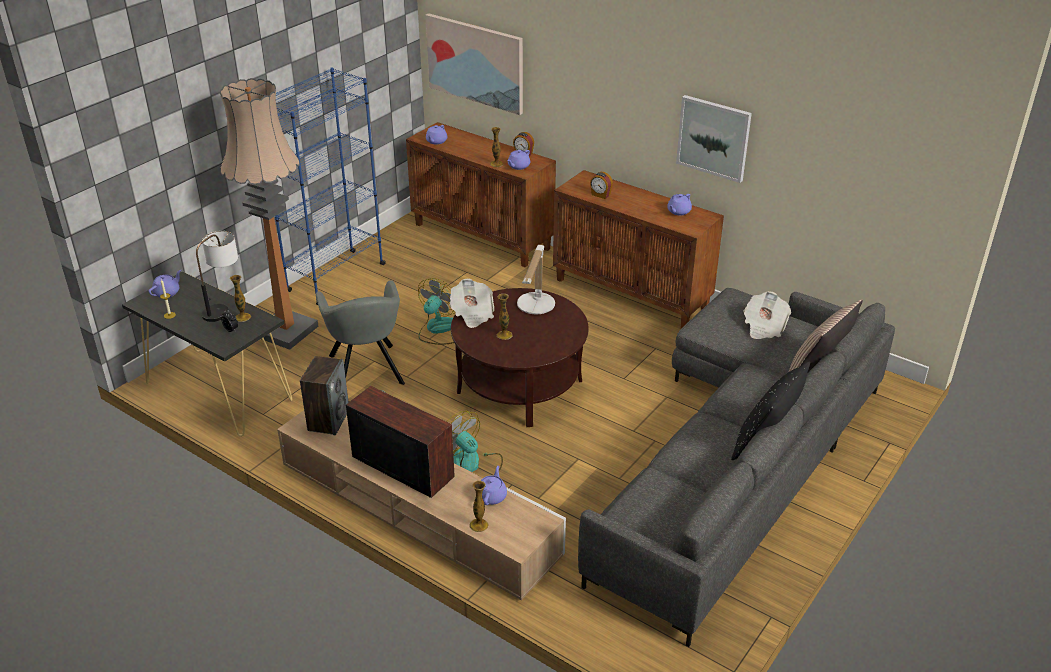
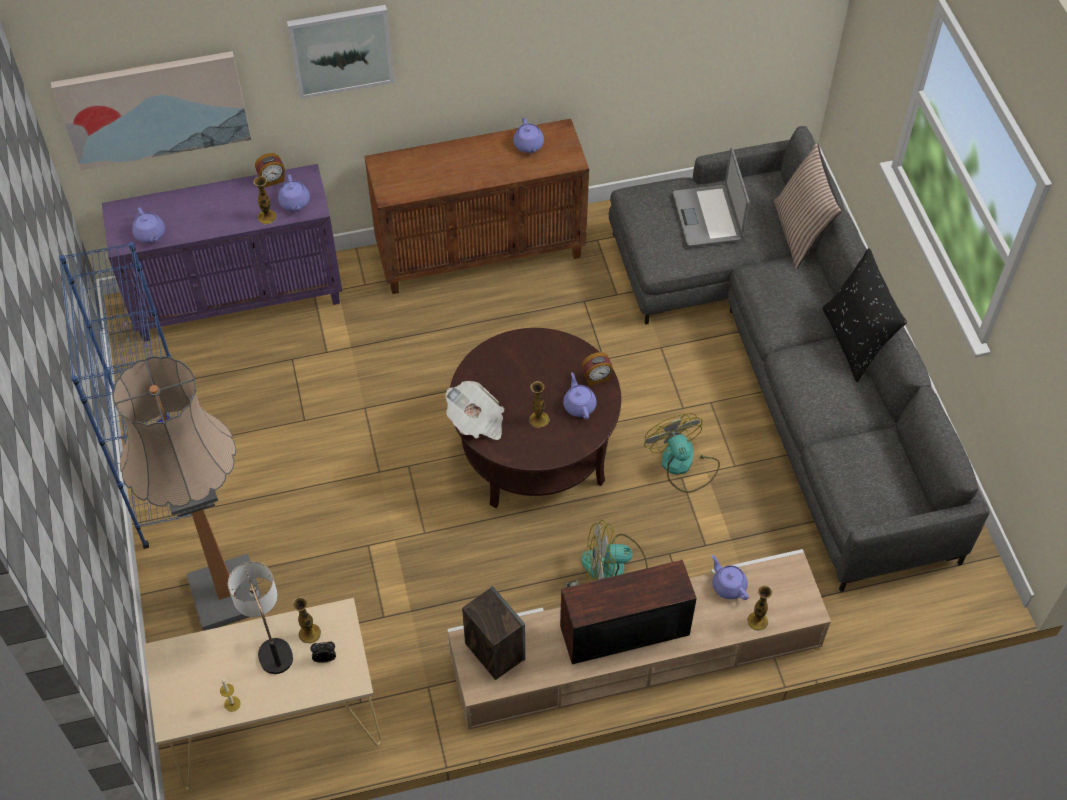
camera: 50 degrees left, 20 degrees up
(167, 292) = (178, 682): purple teapot -> purple teapot (579, 405)
(218, 391) = (276, 724): black console table -> beige console table
(366, 371) = (380, 563): grey armchair -> none
(438, 330) = (372, 454): fan -> fan (682, 465)
(483, 236) = (239, 298): brown cabinet -> purple cabinet
(534, 307) = (517, 364): table lamp -> none
(600, 195) = (431, 179): alarm clock -> alarm clock (596, 378)
(713, 138) = (543, 48): picture -> picture (341, 50)
(764, 327) = (708, 216): newspaper -> laptop

